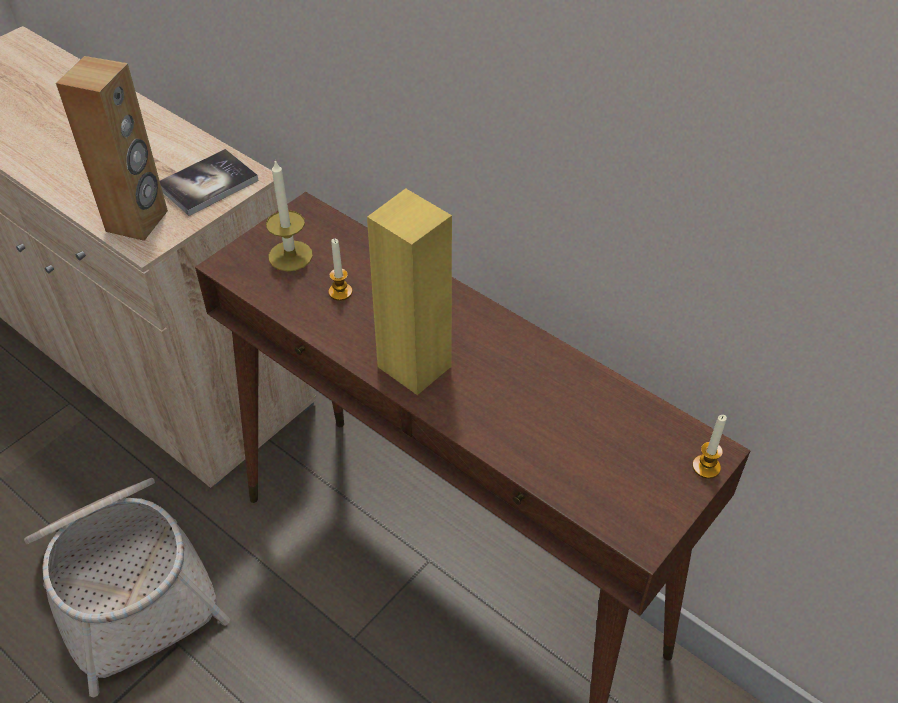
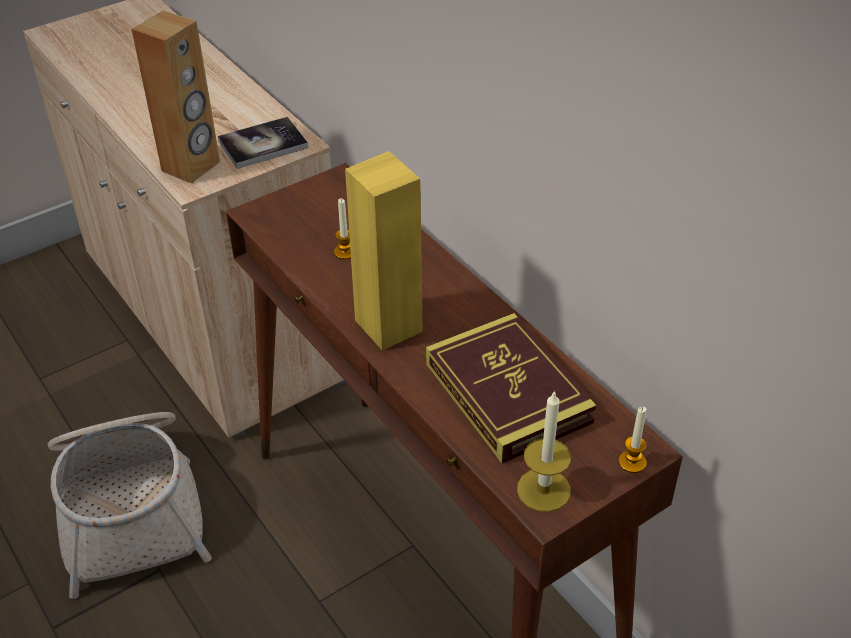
camera: 15 degrees right, 5 degrees down
(290, 256) = (312, 215): candle -> candle (543, 490)
(560, 417) = (507, 393): none -> book

